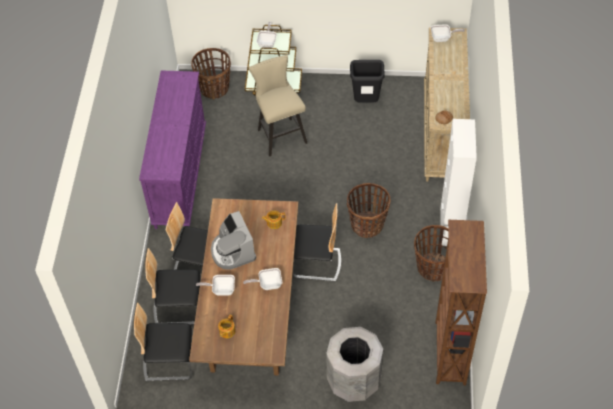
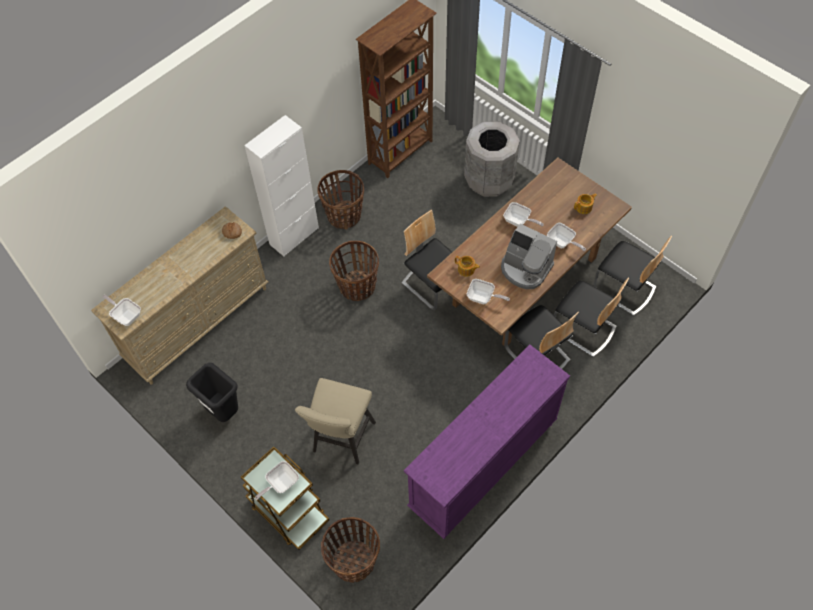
camera: 140 degrees left, 5 degrees up
(232, 251) = (525, 269): coffee machine -> coffee machine turned 105 degrees clockwise
(245, 211) = (483, 298): none -> frying pan

